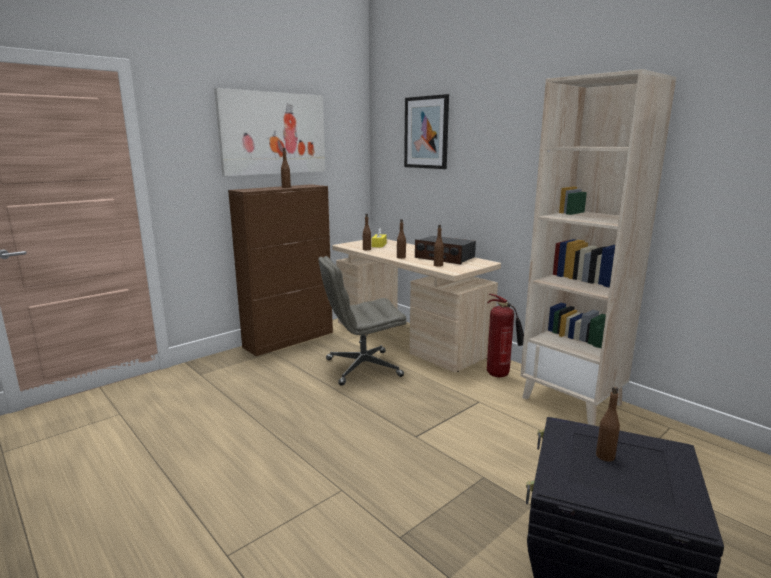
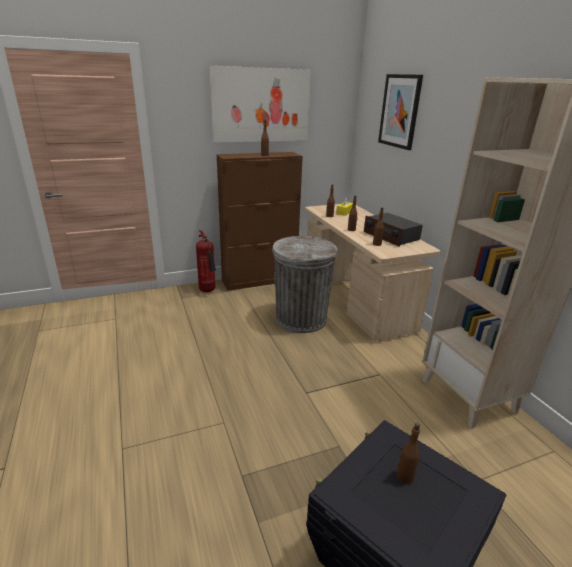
camera: 20 degrees right, 10 degrees up
(362, 368) = (300, 319): grey office chair -> grey trash can
(501, 375) = (416, 353): fire extinguisher -> fire extinguisher (208, 291)

